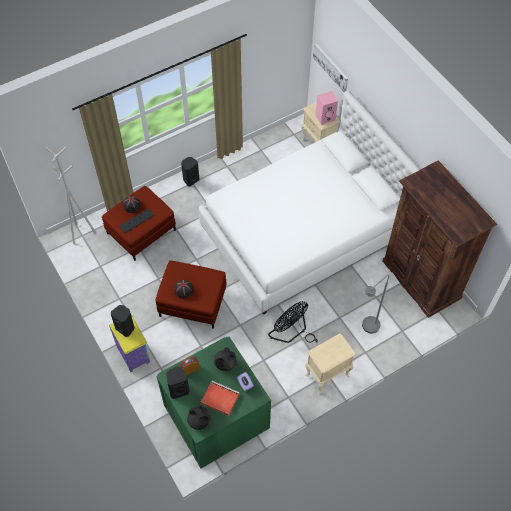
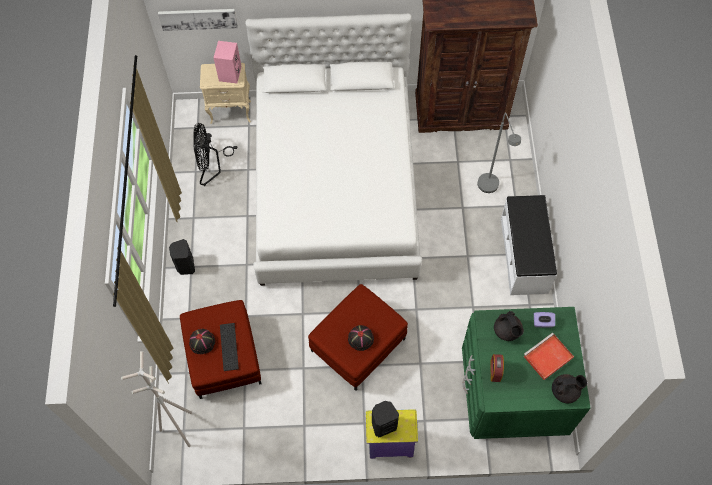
camera: 60 degrees left, 5 degrees up
(178, 389) = (515, 395): black speaker -> none
(294, 331) = (454, 259): black fan -> black fan (211, 161)
(327, 376) = (524, 255): beige nightstand -> white bench

